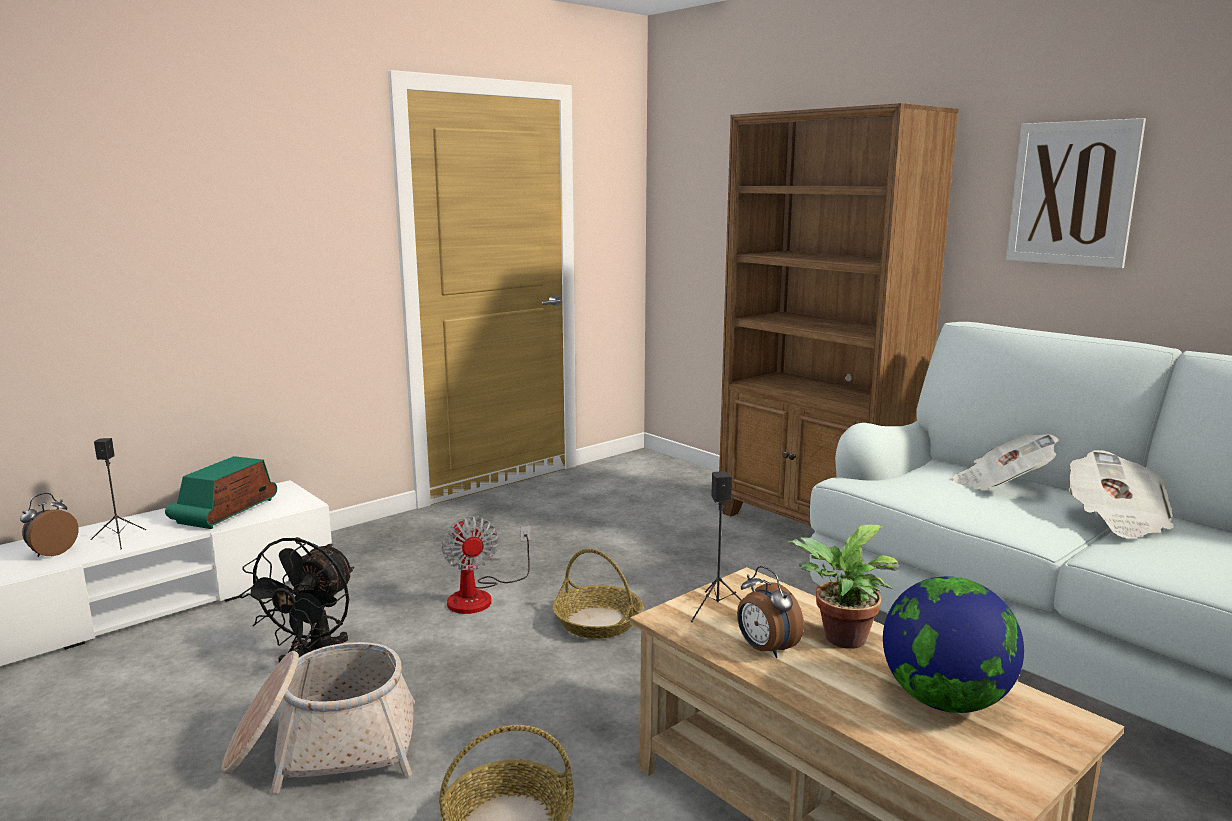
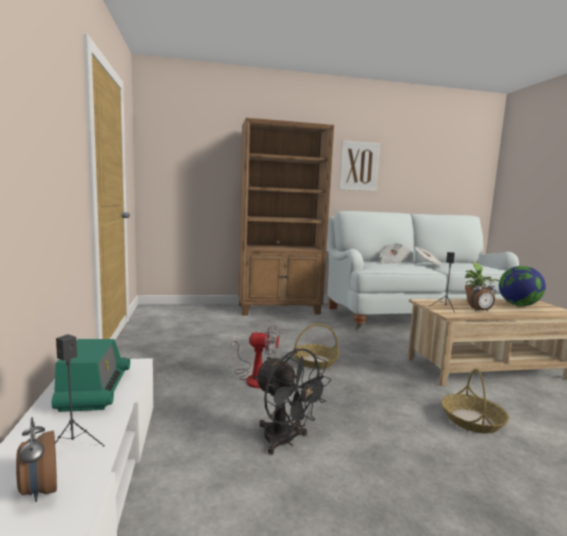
camera: 60 degrees left, 5 degrees down
(225, 511) = (94, 390): radio -> radio turned 150 degrees counterclockwise
(324, 748) = (386, 455): basket -> none

